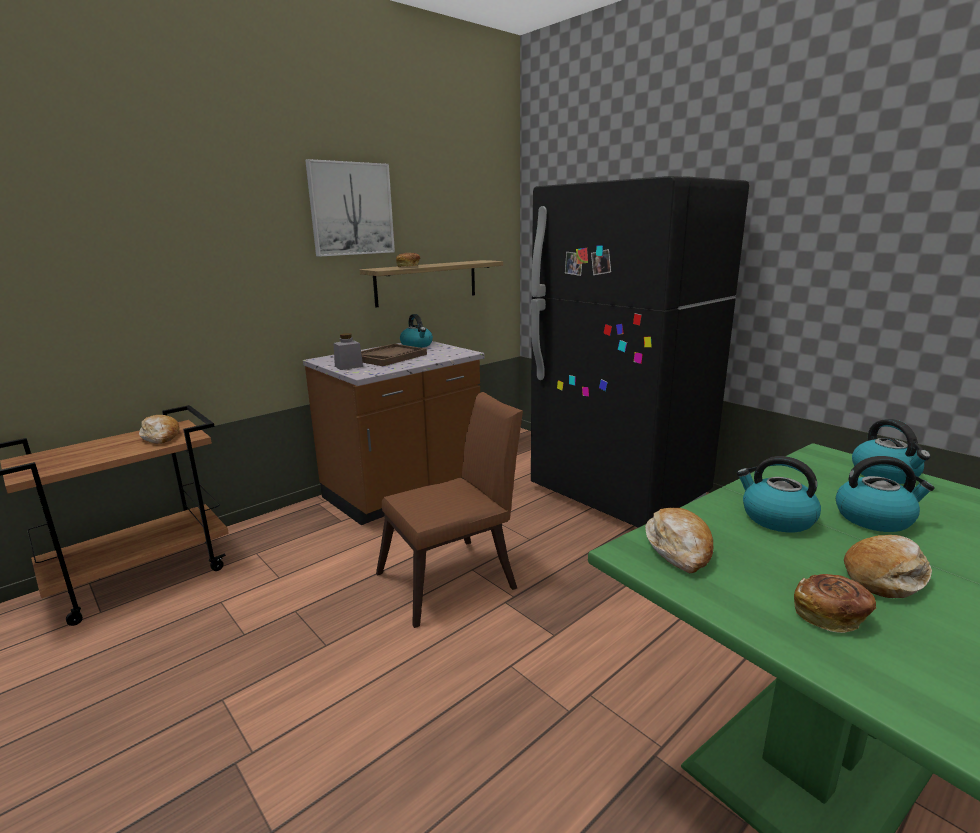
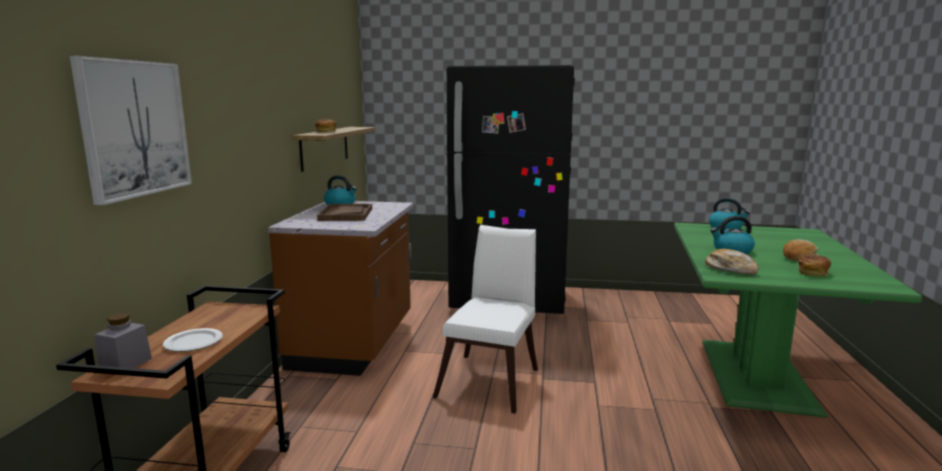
camera: 40 degrees left, 5 degrees down
(98, 453) = (193, 343): none -> plate
(161, 436) = (224, 317): bread -> none
(348, 366) = (334, 224): grey jar -> grey jar (125, 364)
(351, 209) = (286, 77): picture -> picture (134, 128)
(455, 579) = (492, 379): brown chair -> white chair
(874, 518) = (757, 243): kettle -> none

